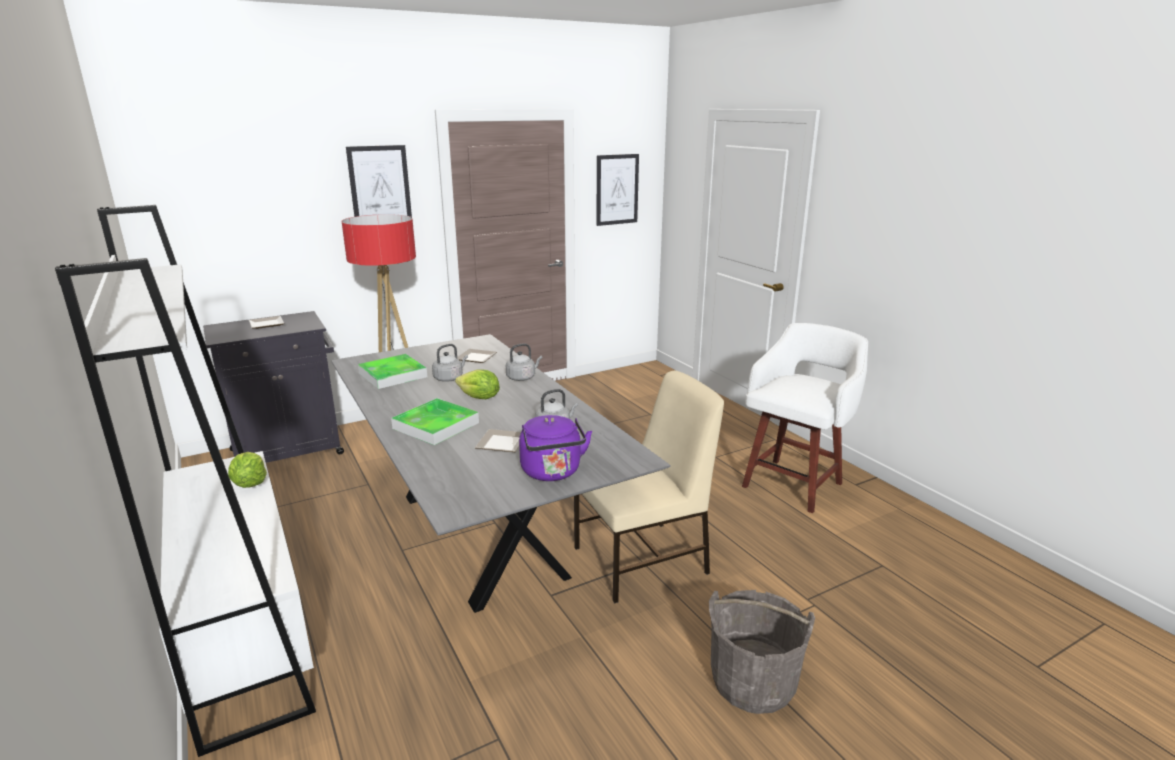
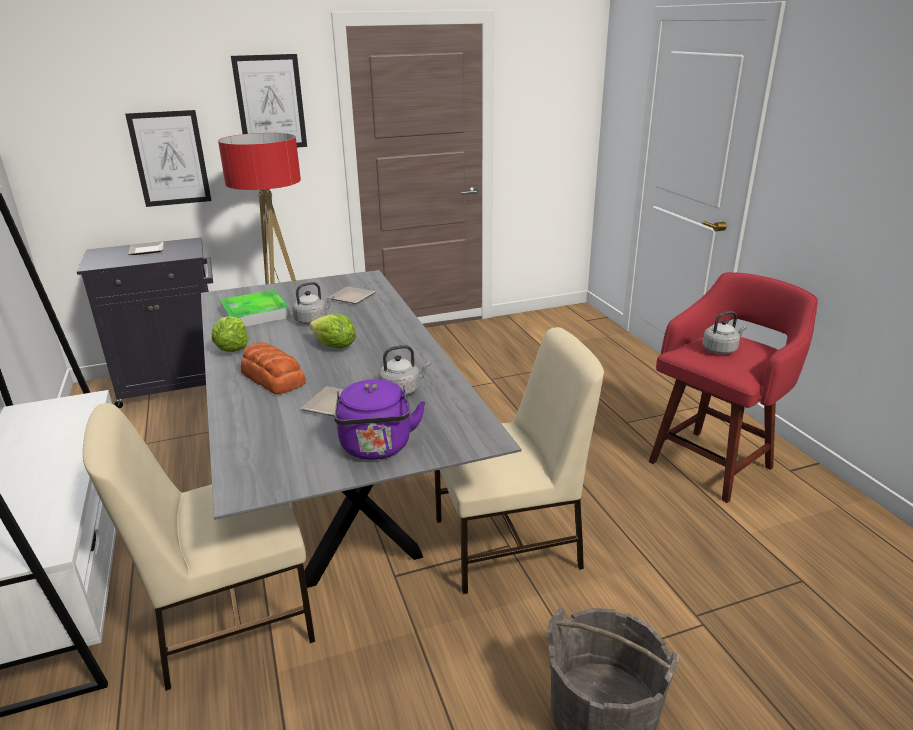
camera: 10 degrees right, 5 degrees up
(250, 483) = (79, 427): lettuce -> lettuce (233, 348)
(413, 643) = (231, 618): none -> beige chair
(436, 425) = (273, 377): tray -> bread
(522, 377) = (392, 324): grey kettle -> grey kettle (721, 350)
(617, 189) = (545, 106): picture -> picture (170, 158)
(794, 483) = (712, 463): white stool -> red stool

